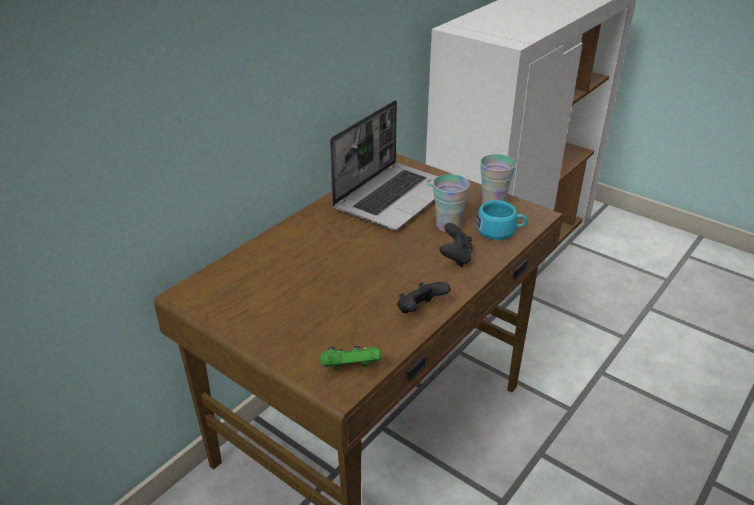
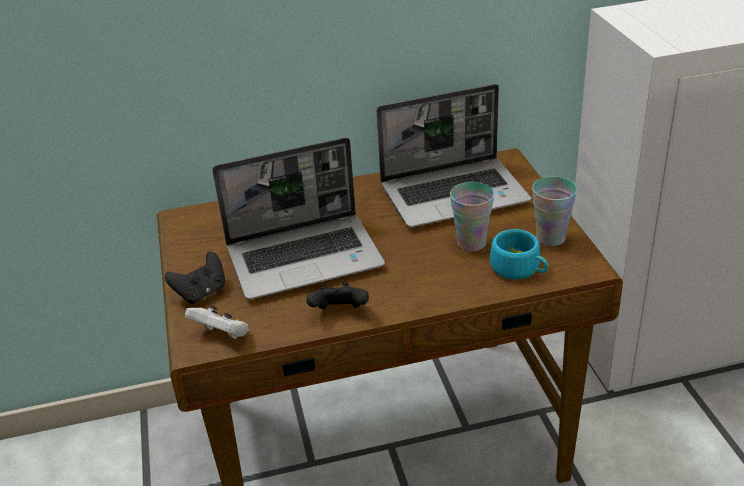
camera: 40 degrees right, 0 degrees up
(341, 282) = (306, 257): none -> laptop
(350, 369) = (222, 335): green game controller -> white game controller
(455, 258) = (437, 278): black game controller -> black game controller (201, 293)

